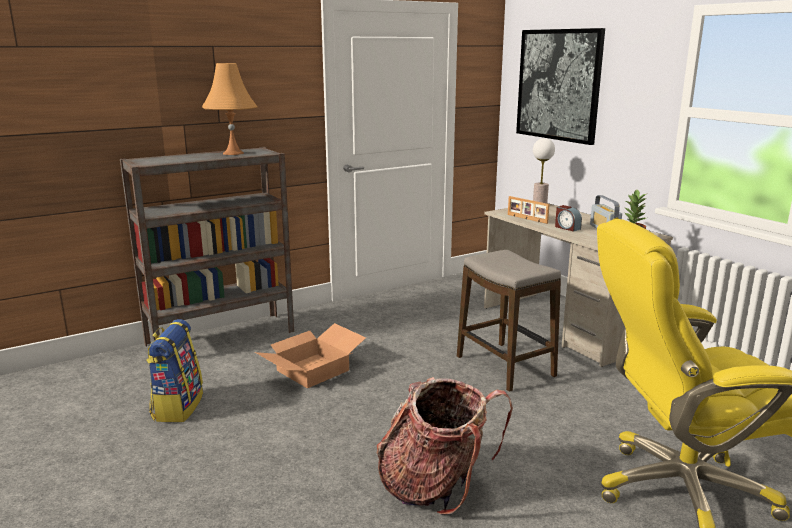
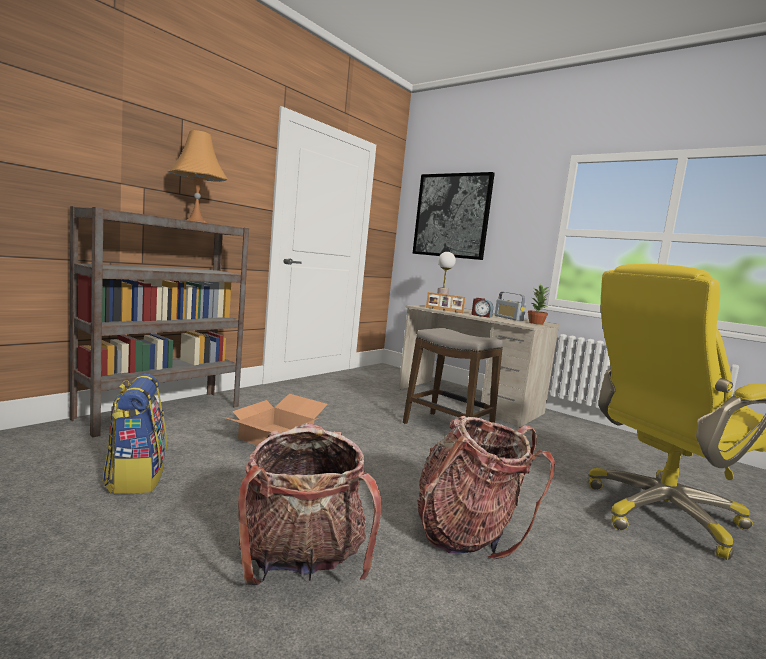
camera: 20 degrees left, 10 degrees down
(270, 497) = (300, 564): none -> backpack

